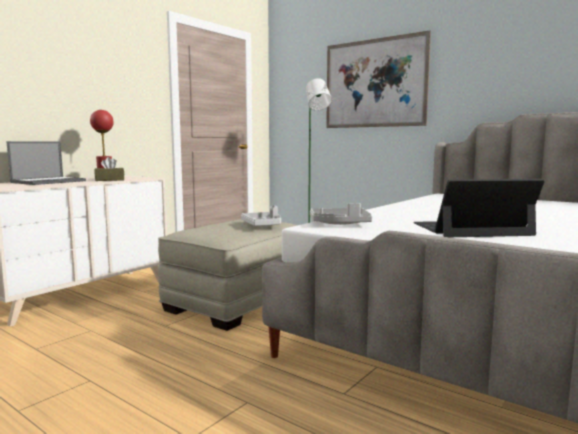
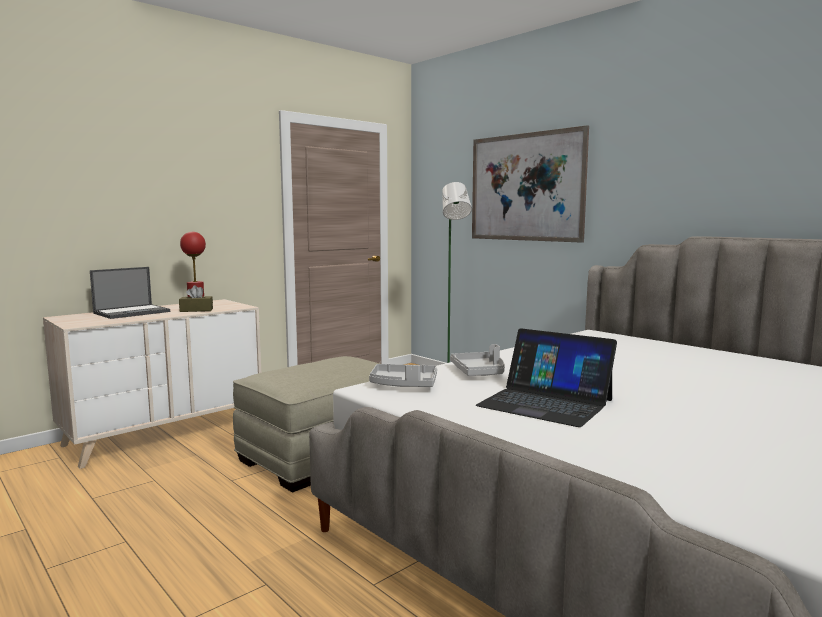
camera: 10 degrees right, 0 degrees up
(263, 225) = (351, 370): grey tray -> grey tray (479, 372)
(471, 229) = (545, 403): laptop -> laptop turned 150 degrees counterclockwise

